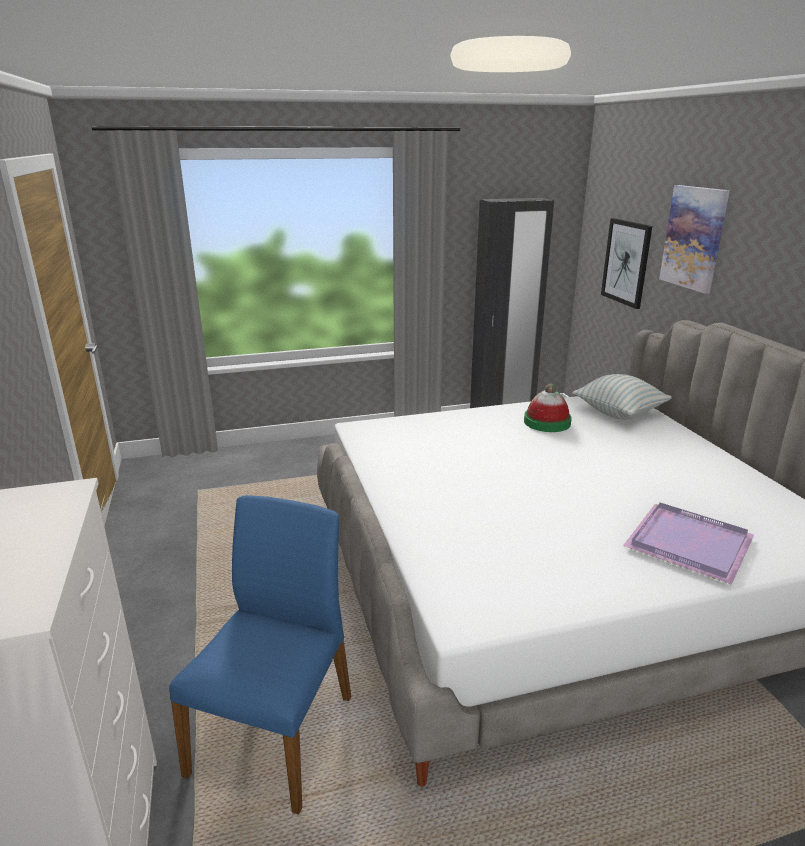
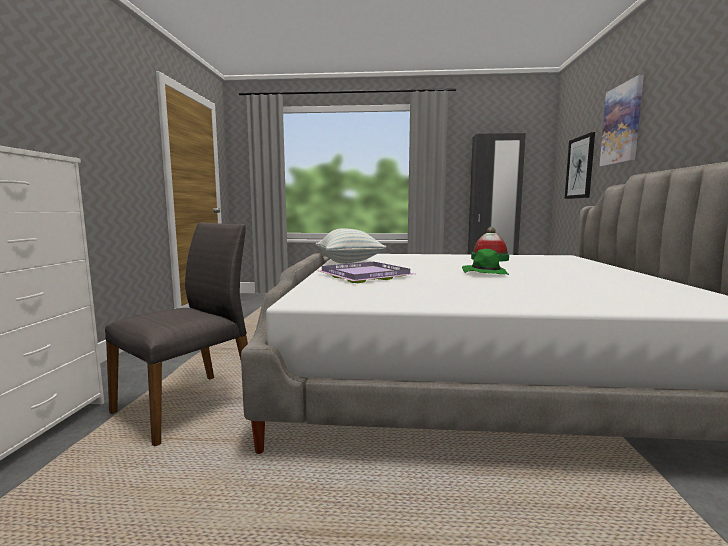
camera: 20 degrees right, 15 degrees down
(276, 733) = (188, 405): blue chair -> grey chair
(579, 483) = (484, 273): none -> green hat
(619, 413) = (556, 259): pillow -> pillow (349, 262)
(687, 542) = (555, 295): purple tray -> purple tray (365, 275)

